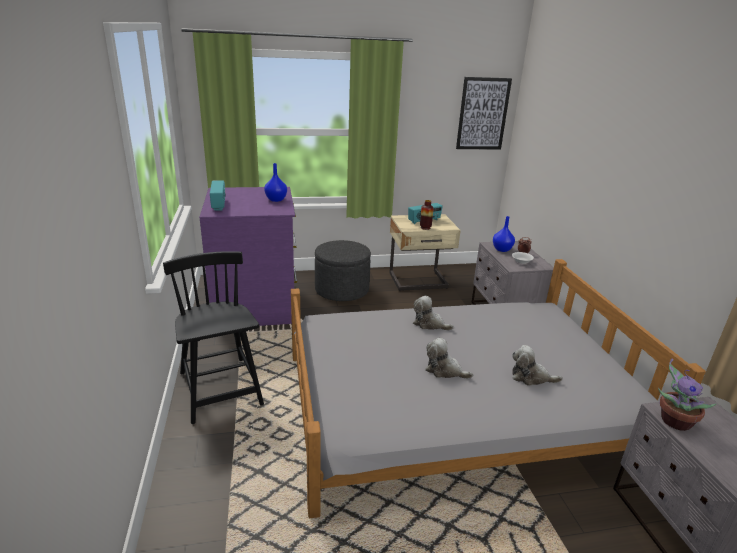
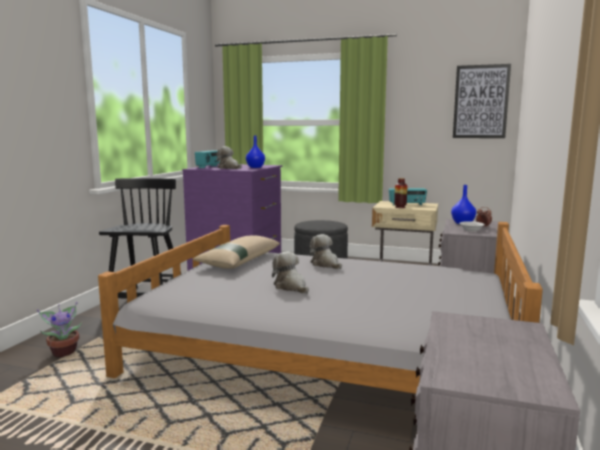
camera: 30 degrees right, 15 degrees down
(345, 337) = (238, 260): none -> beige pillow
(530, 377) = (372, 304): plush toy -> plush toy (229, 168)
(673, 421) = (449, 325): potted plant -> potted plant (64, 352)

